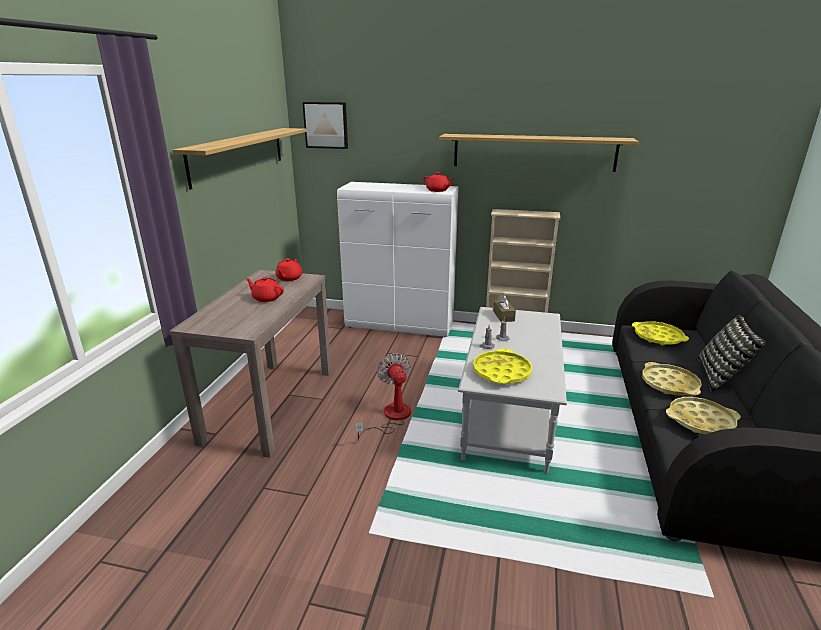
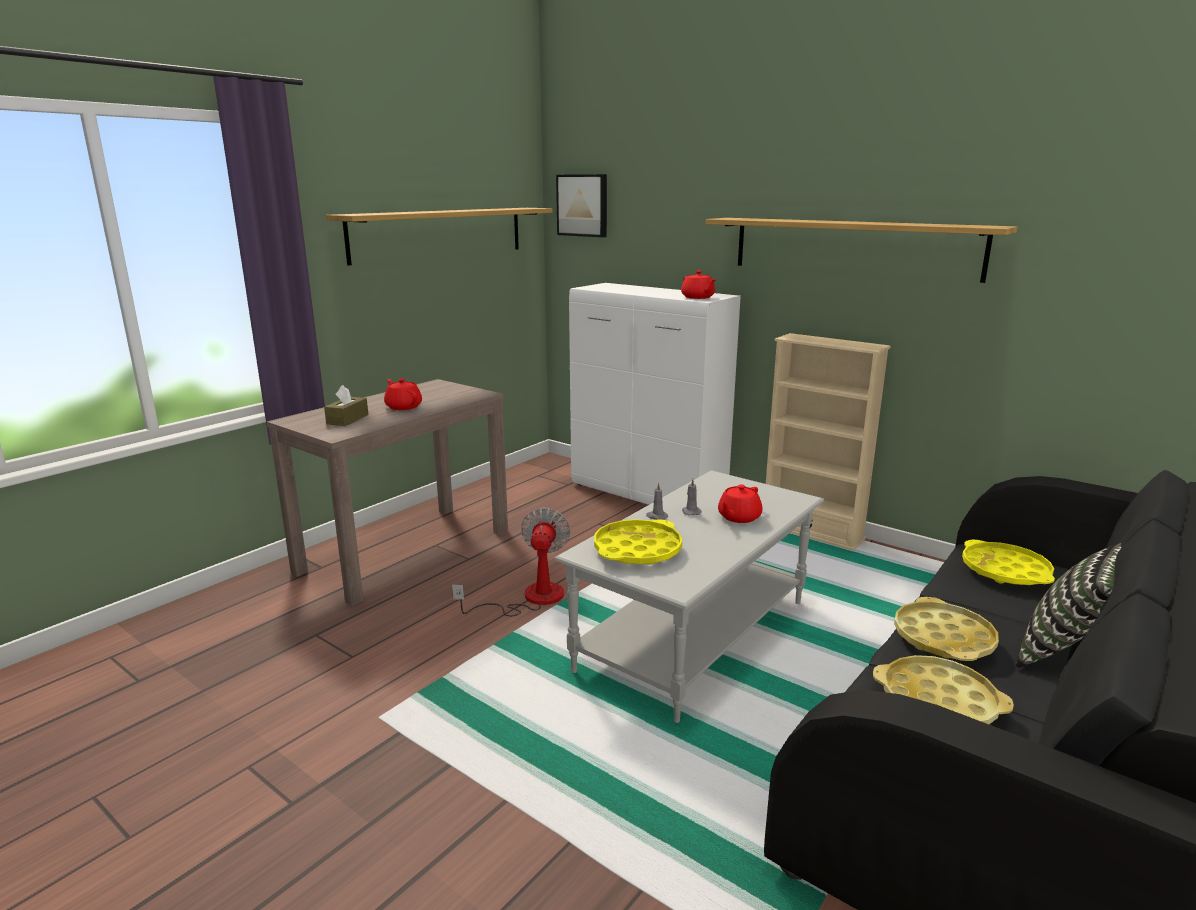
camera: 25 degrees right, 5 degrees down
(289, 278) = (456, 391): red teapot -> red teapot (738, 517)
(503, 316) = (729, 486): brown tissue box -> brown tissue box (347, 419)

